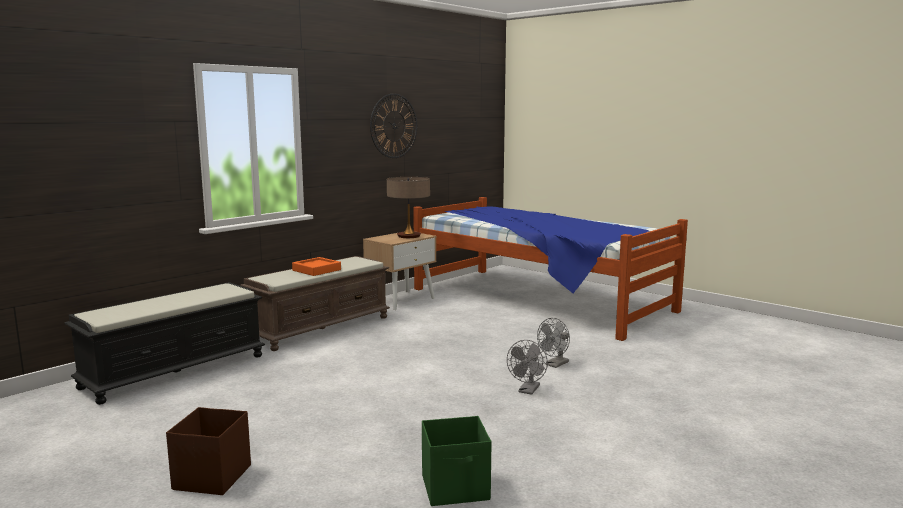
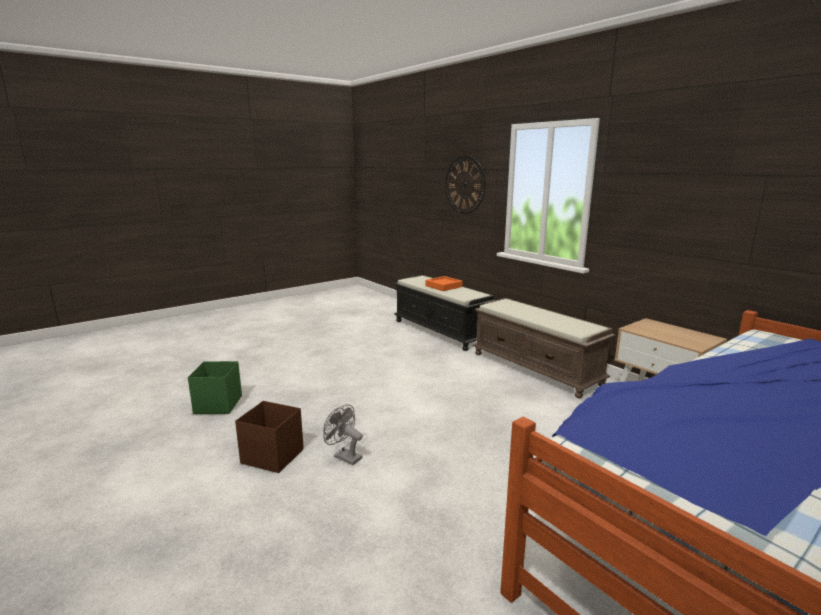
camera: 100 degrees right, 5 degrees up
(211, 478) = (293, 347): brown storage box -> brown storage box (272, 456)
(316, 270) = (536, 315): orange tray -> orange tray (443, 286)
(394, 126) = (738, 186): wall clock -> wall clock (464, 185)
(409, 236) = (680, 337): table lamp -> none
(555, 365) = (409, 489): grey fan -> none

